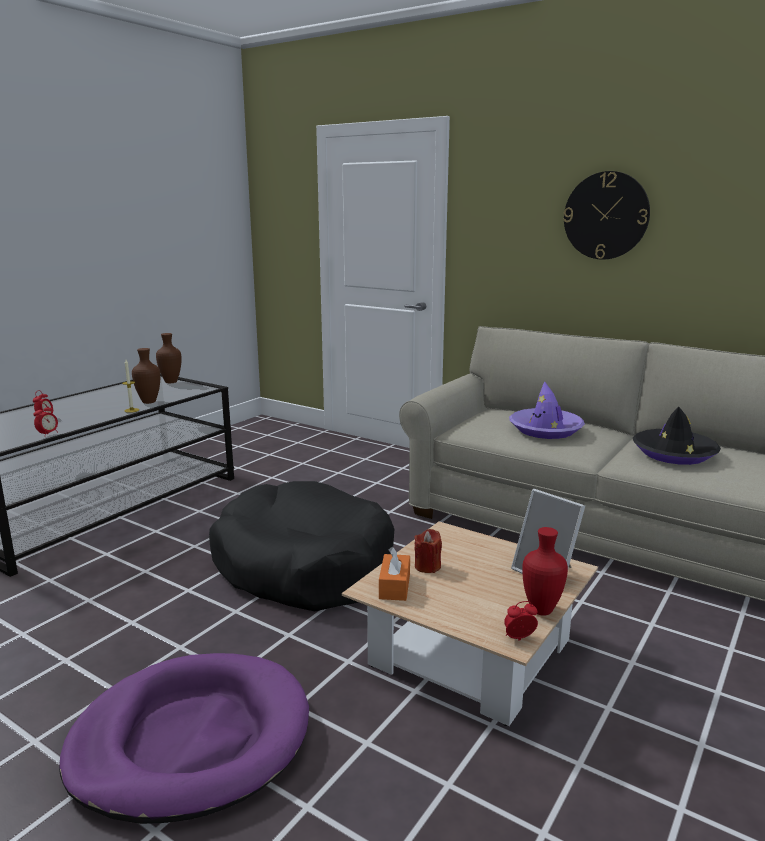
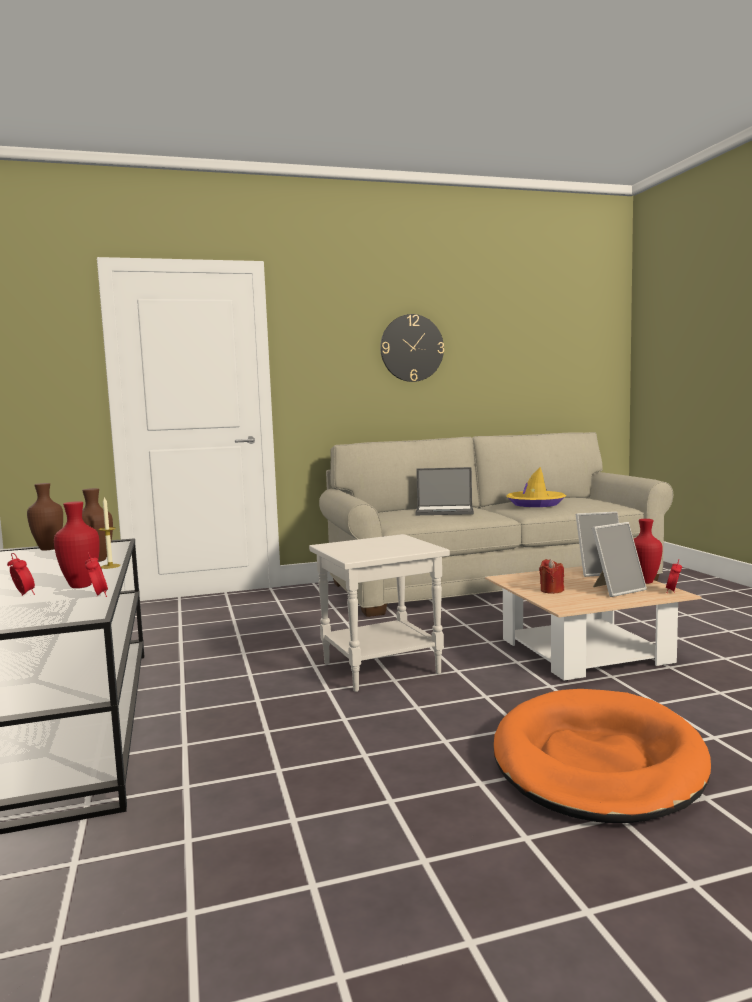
camera: 50 degrees left, 10 degrees down
(76, 422) = (81, 586): none -> red vase
(191, 740) = (597, 762): purple dog bed -> orange dog bed
(303, 565) = (381, 667): black dog bed -> white side table
(394, 586) = (568, 602): orange tissue box -> none
(478, 601) = (616, 590): none -> picture frame
(545, 430) = (445, 511): purple hat -> laptop
(674, 454) = (535, 504): black hat -> yellow hat

